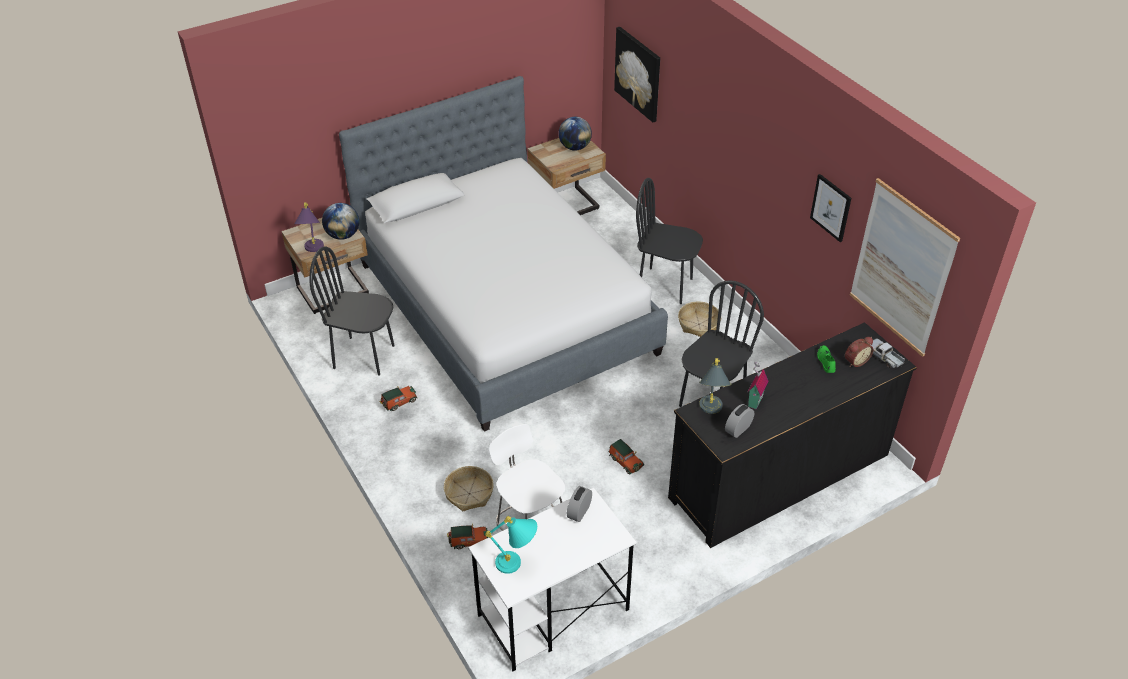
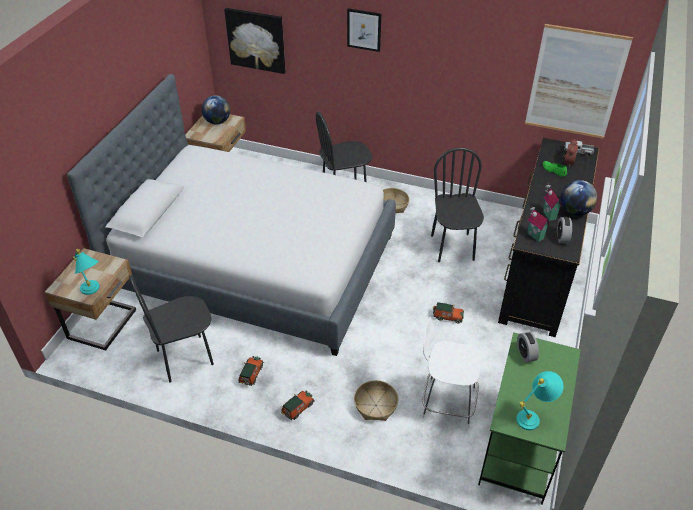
camera: 40 degrees left, 0 degrees up
(313, 250) = (93, 291): purple table lamp -> turquoise table lamp
(343, 235) = (106, 267): globe -> globe (574, 211)
(468, 541) = (413, 438): toy car -> toy car (297, 408)
(552, 613) = (519, 446): white desk -> green desk
(710, 411) = (534, 236): grey table lamp -> toy house
(831, 207) = (496, 66): picture -> picture (364, 29)

